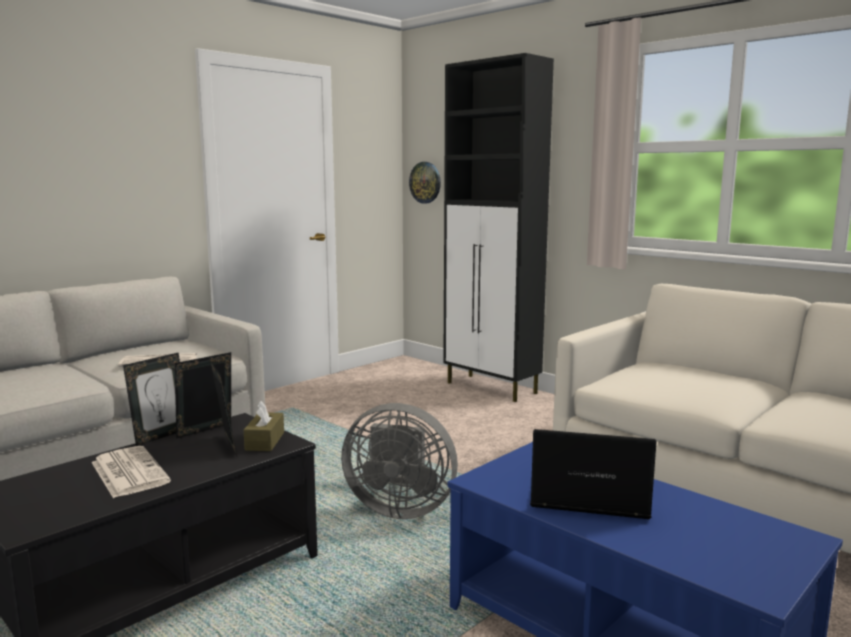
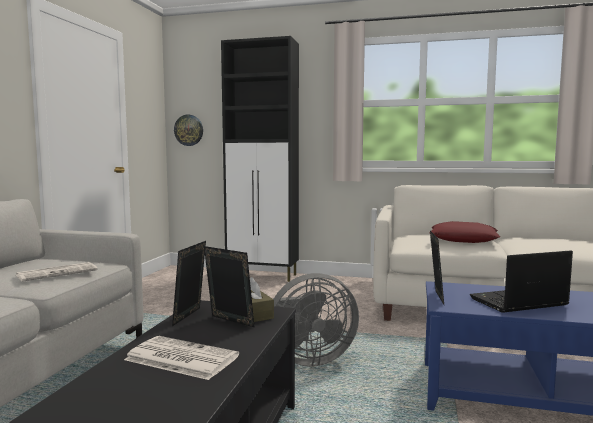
camera: 30 degrees left, 5 degrees down
(161, 436) = (153, 327): picture frame -> picture frame (435, 298)
(703, 384) = (463, 239): none -> red pillow

